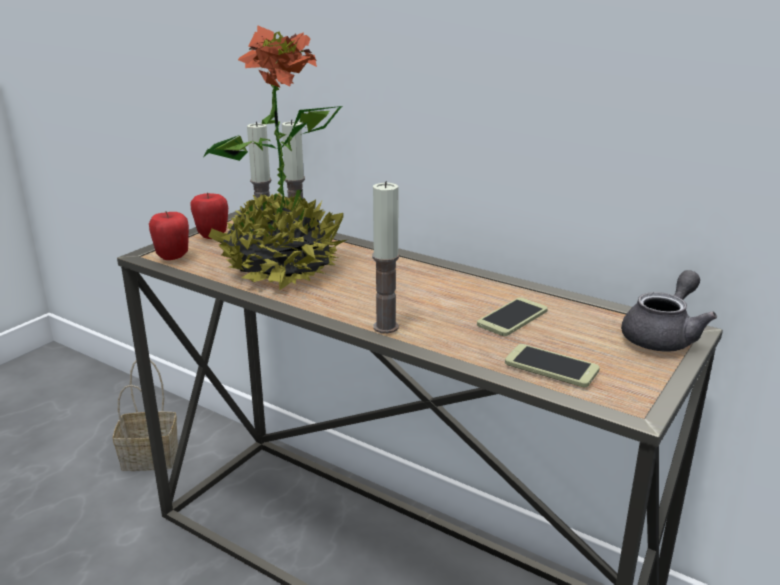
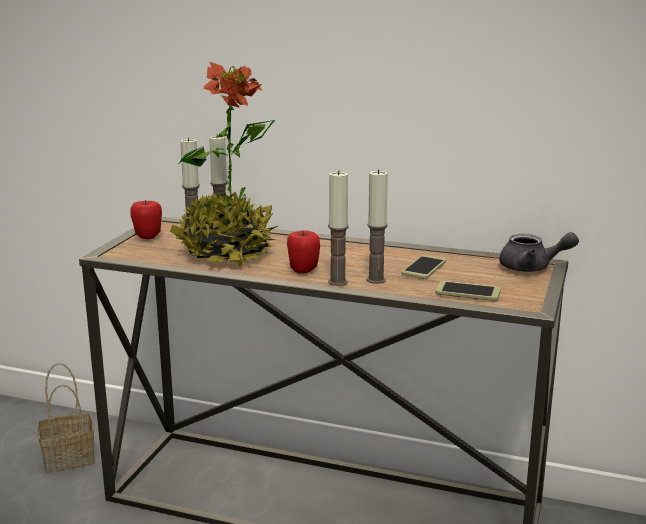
camera: 15 degrees left, 5 degrees down
(173, 257) = (128, 254): apple -> apple (303, 271)
(438, 329) = (376, 280): none -> candle
(663, 336) = (532, 268): grey teapot -> grey teapot turned 75 degrees clockwise

